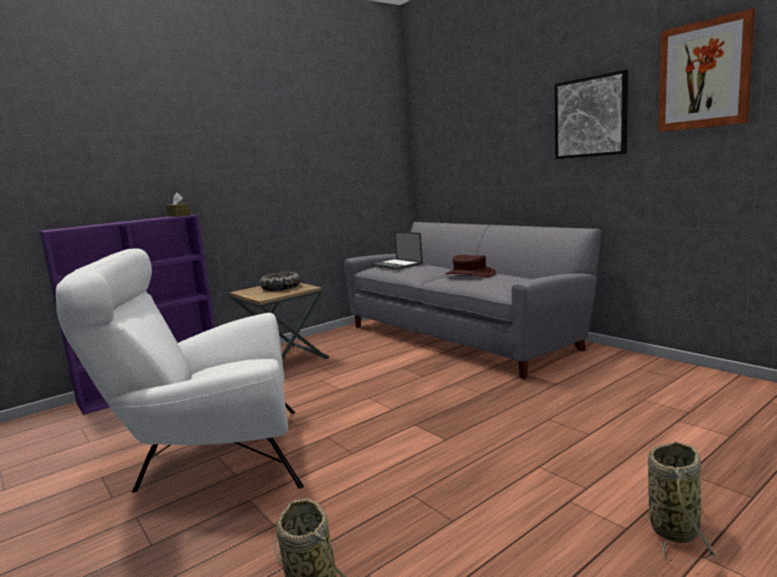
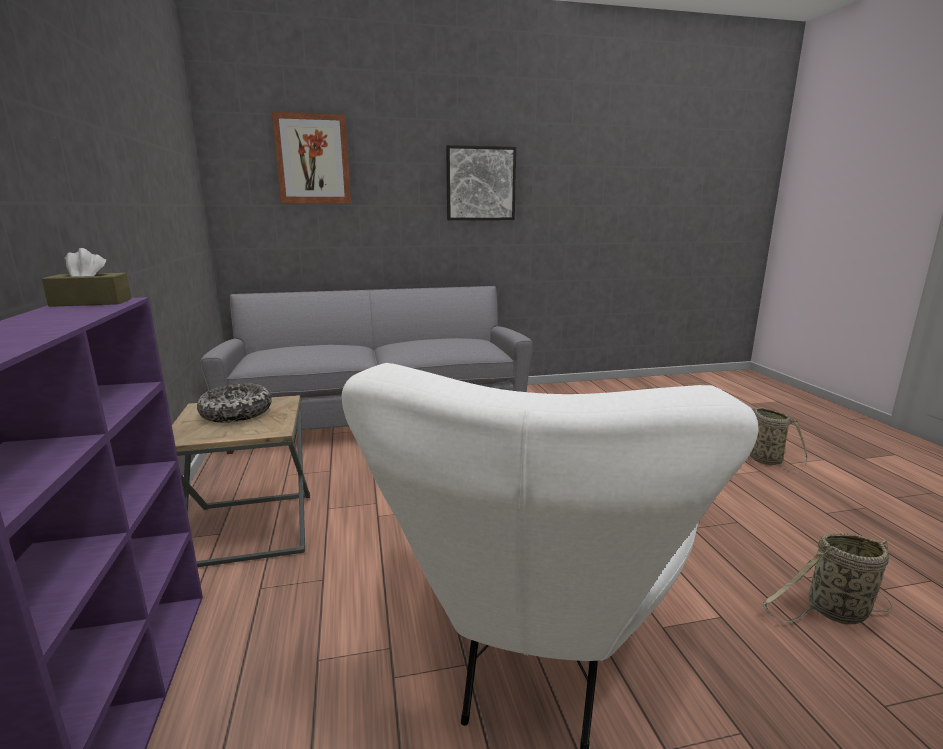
camera: 65 degrees left, 5 degrees up
(397, 265) = (291, 351): laptop -> none
(470, 274) = (420, 343): brown hat -> none
(704, 75) = (571, 164): picture -> picture (313, 159)

